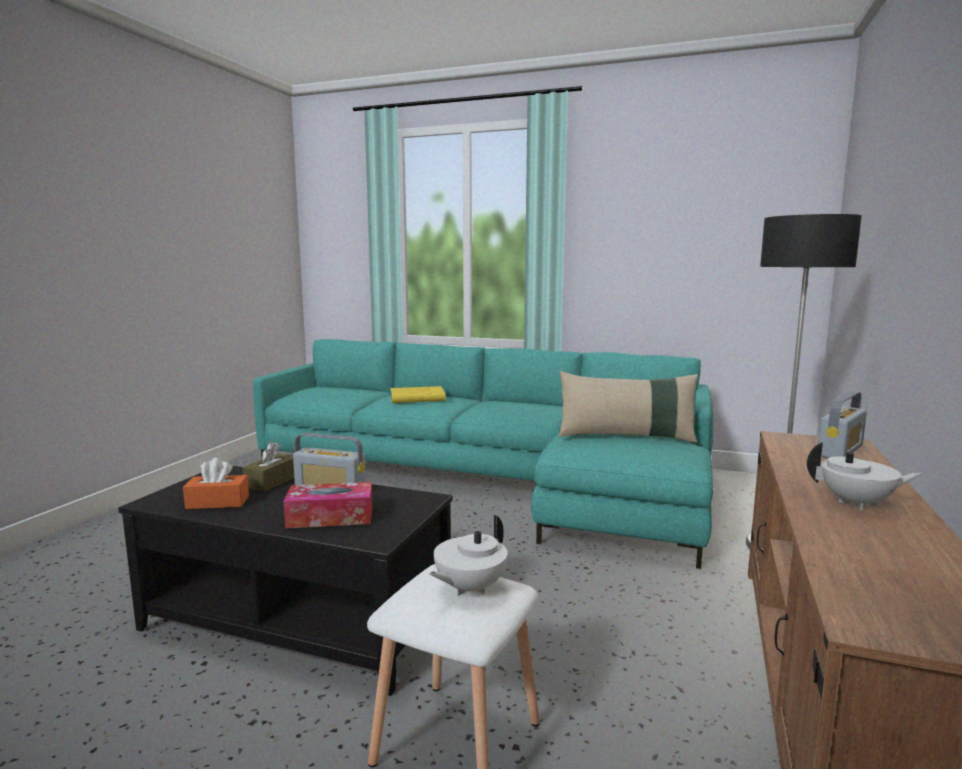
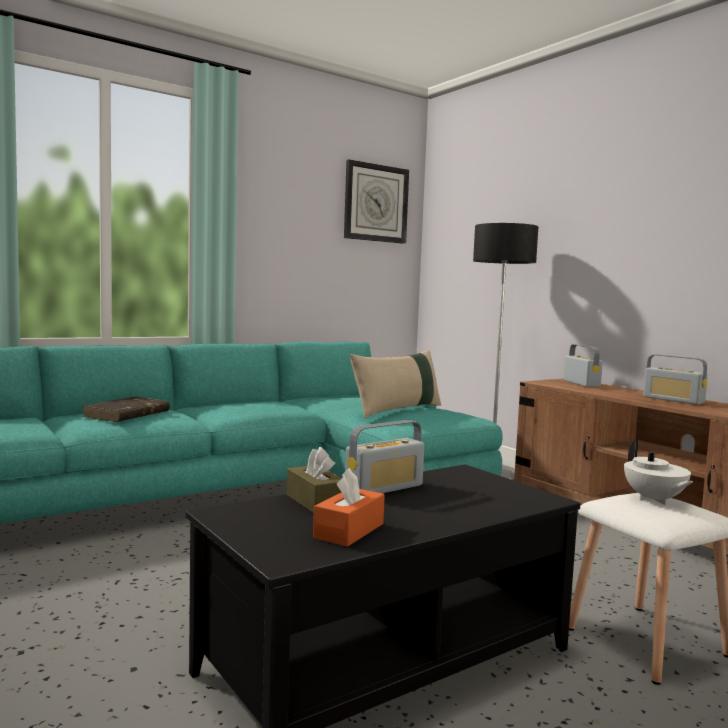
camera: 55 degrees left, 5 degrees down
(330, 517) = (469, 501): tissue box -> none
(416, 398) = (126, 414): yellow book -> brown book
(757, 193) = (375, 203): none -> wall clock
(857, 503) = (673, 400): white teapot -> radio

